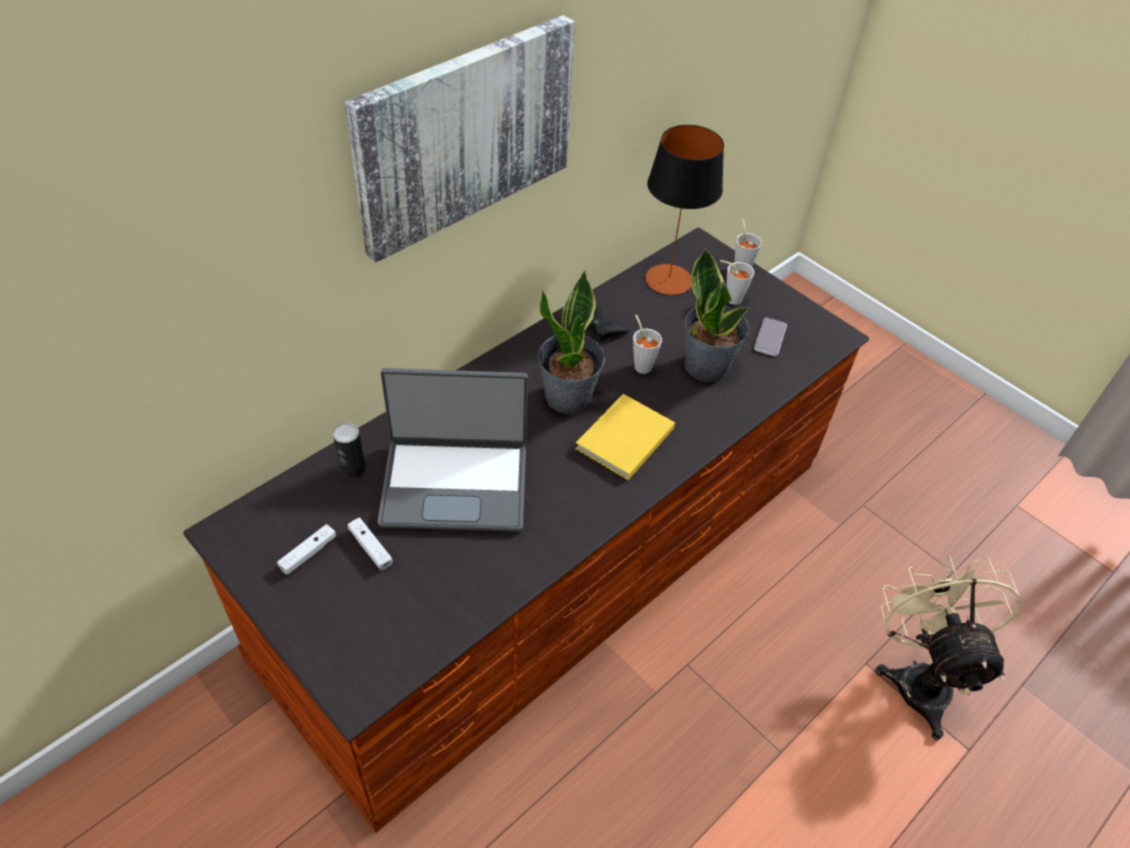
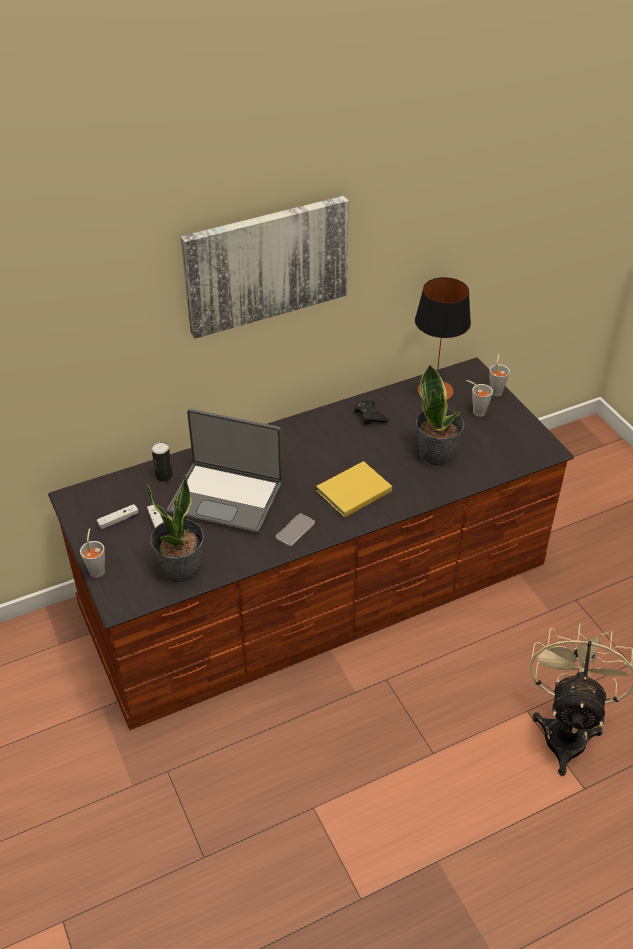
camera: 20 degrees right, 5 degrees down
(568, 397) = (326, 457): potted plant -> potted plant (181, 569)
(641, 364) = (388, 445): grey cup -> grey cup (97, 569)
(770, 337) = (494, 443): phone -> phone (295, 530)

